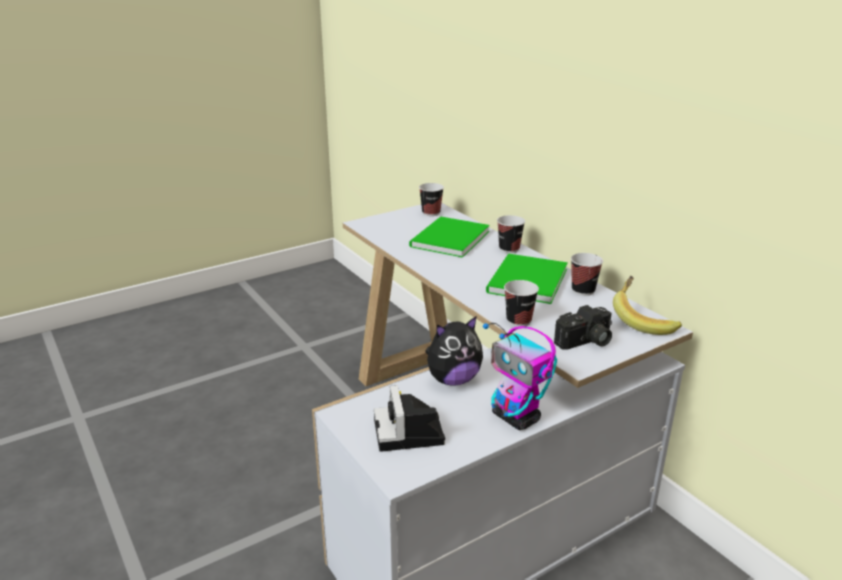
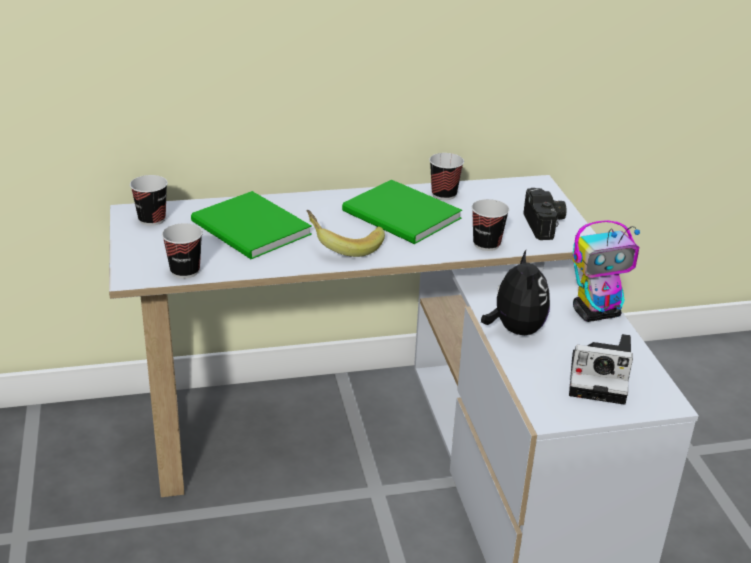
camera: 70 degrees left, 5 degrees up
(509, 249) = (313, 202): cup -> cup (185, 271)
(643, 320) = (519, 187): banana -> banana (344, 246)

